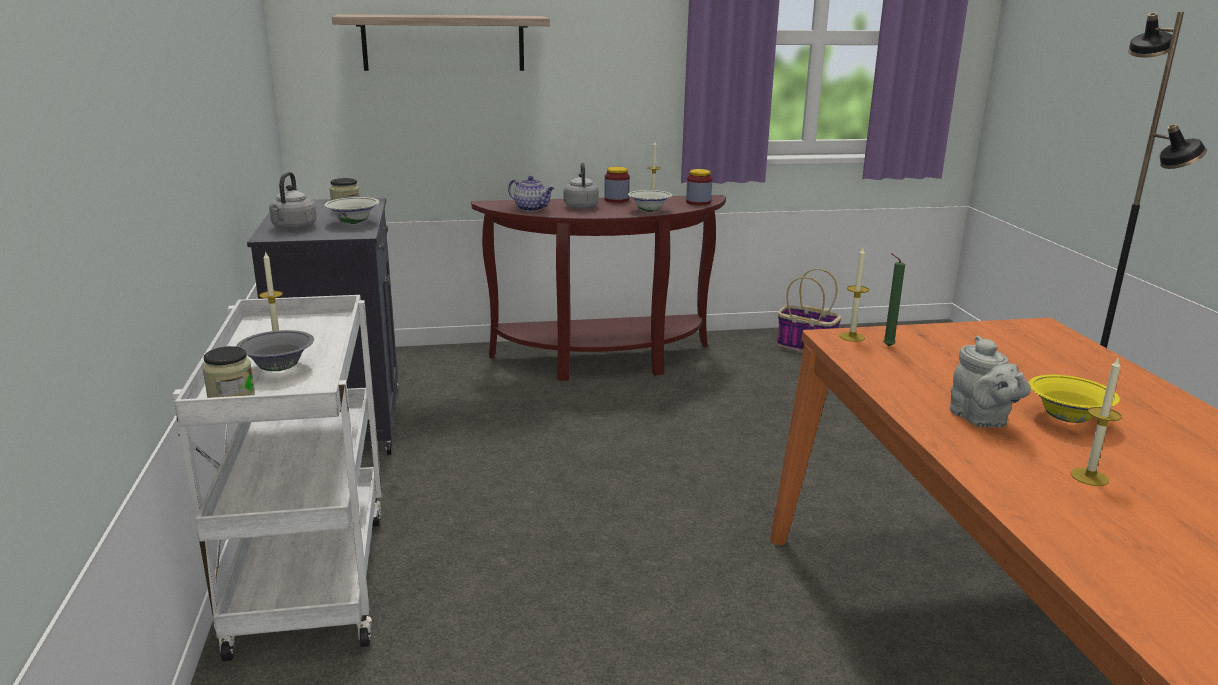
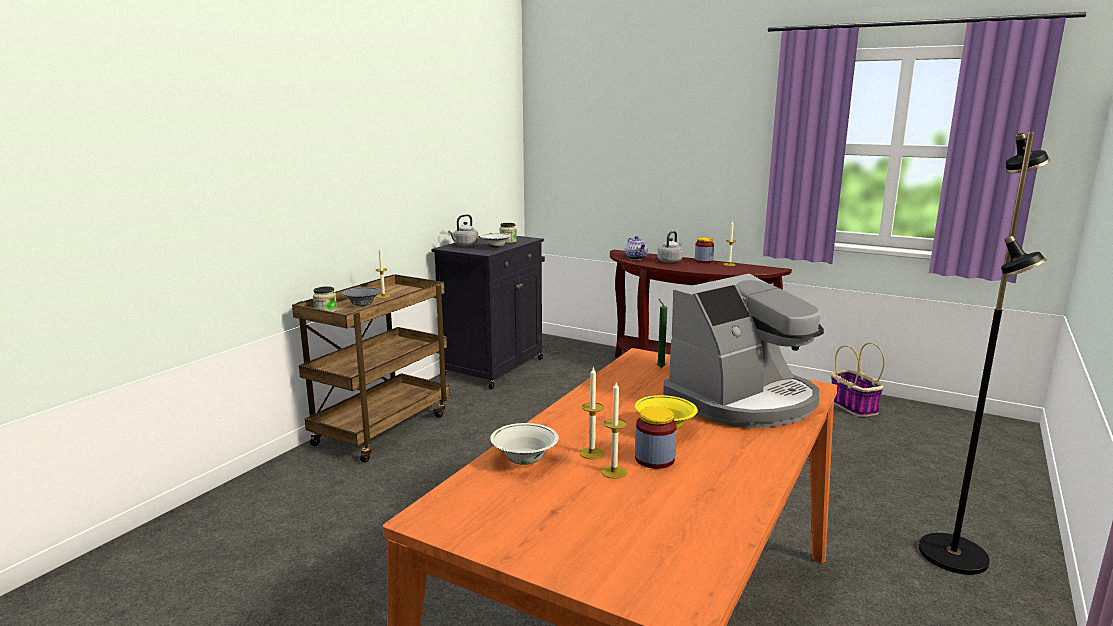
camera: 40 degrees right, 5 degrees down
(308, 579) = (382, 428): white cart -> brown cart
(443, 43) = (614, 146): shelf -> none
(649, 211) = (707, 270): white bowl -> white bowl (524, 461)
(698, 202) = (757, 270): jar -> jar (654, 459)
(852, 337) = (651, 358): candle -> candle (614, 472)
(981, 420) = (609, 412): grey teapot -> none
(1038, 360) = (743, 401): none -> coffee machine

